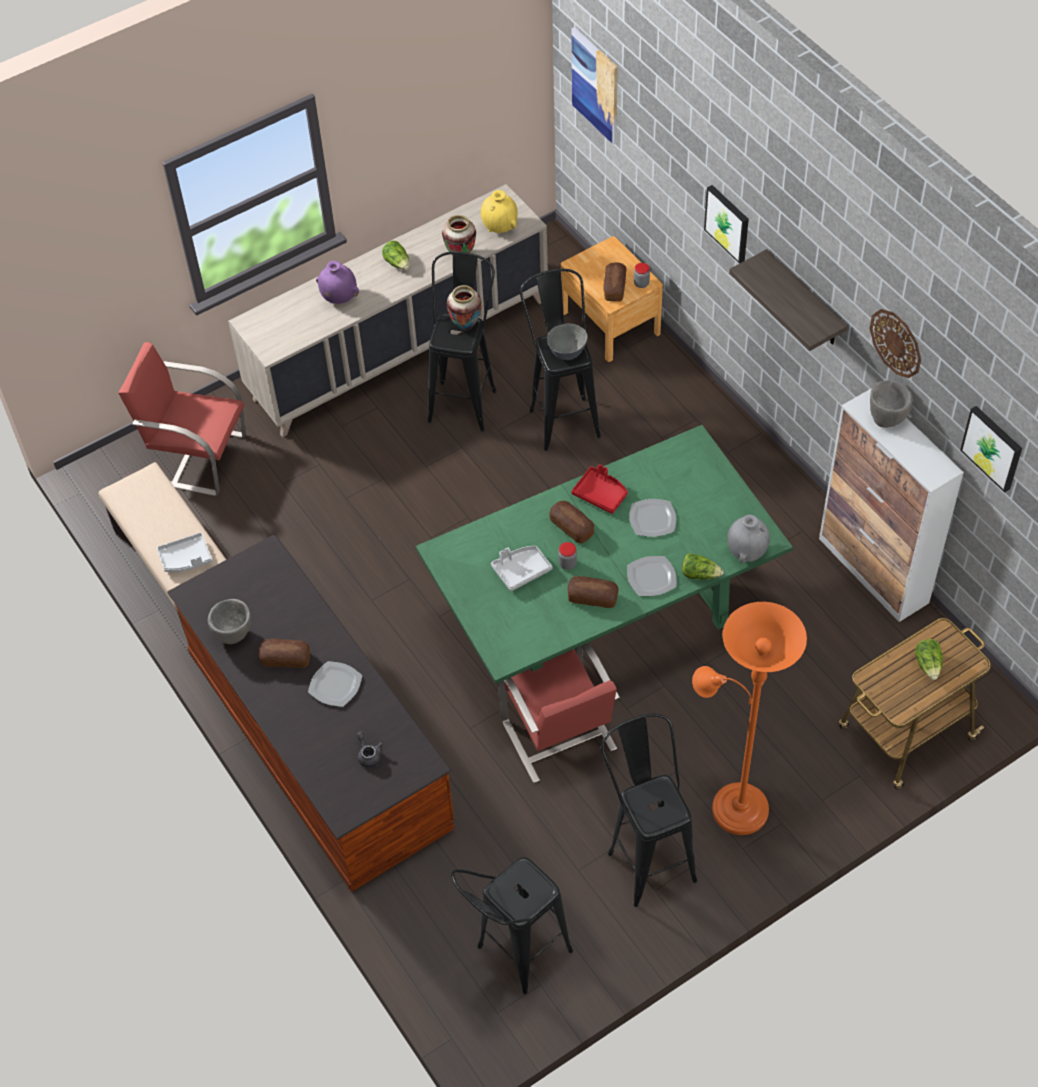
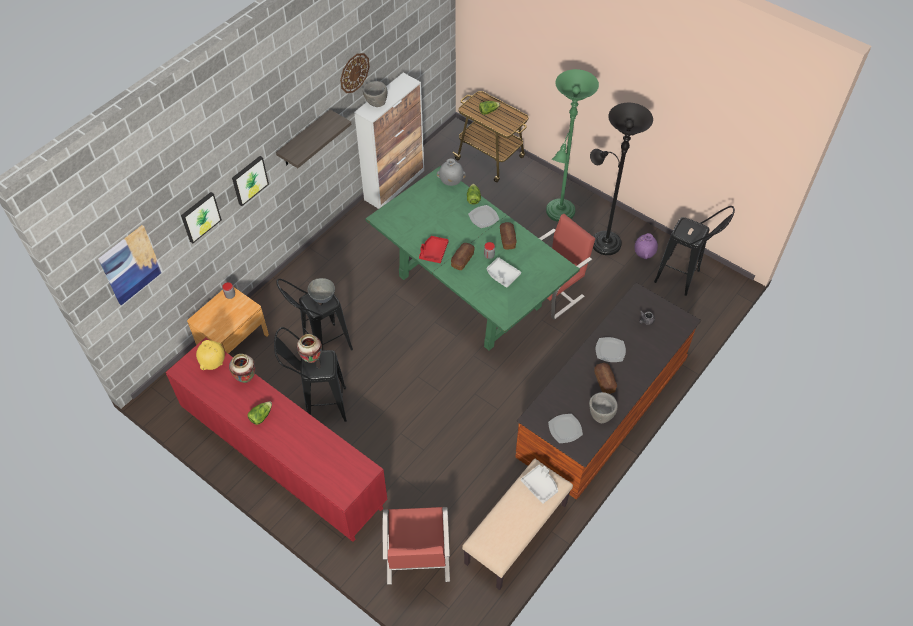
camera: 110 degrees left, 0 degrees up
(339, 298) = (304, 443): purple vase -> purple vase (644, 254)
(399, 349) = (283, 460): beige cabinet -> red cabinet
(614, 288) = (237, 308): bread -> none
(646, 855) = (603, 241): black stool -> black floor lamp
(653, 519) = (443, 225): plate -> plate (564, 429)
(733, 805) = (559, 214): orange floor lamp -> green floor lamp
(993, 447) = (408, 39): picture -> picture (200, 216)

